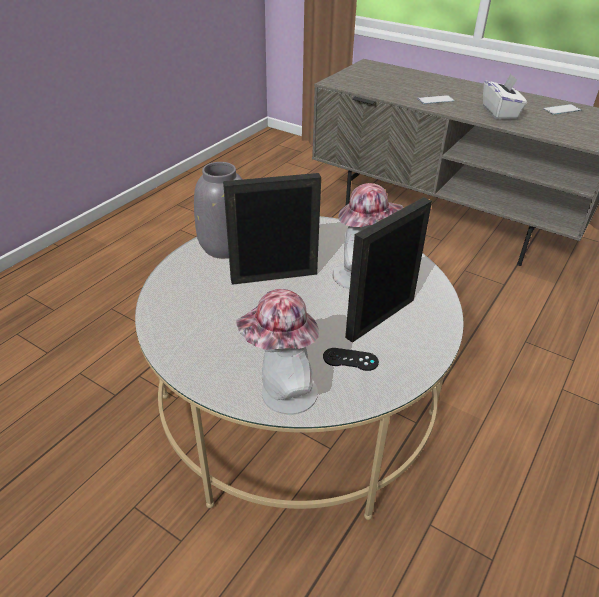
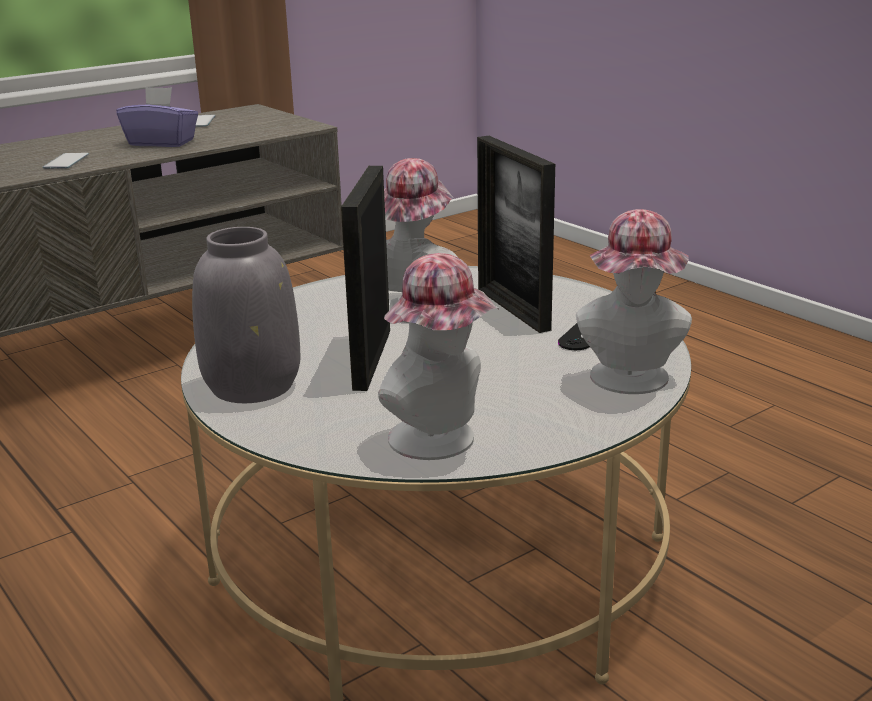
camera: 70 degrees left, 15 degrees down
(177, 324) = (441, 441): none -> hat
(500, 112) = (162, 142): white tissue box -> purple tissue box

